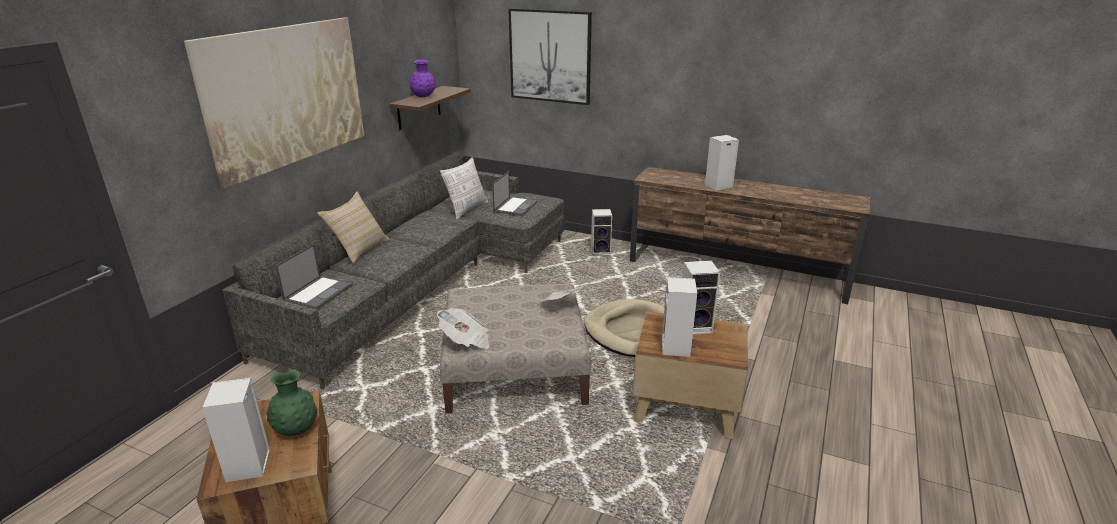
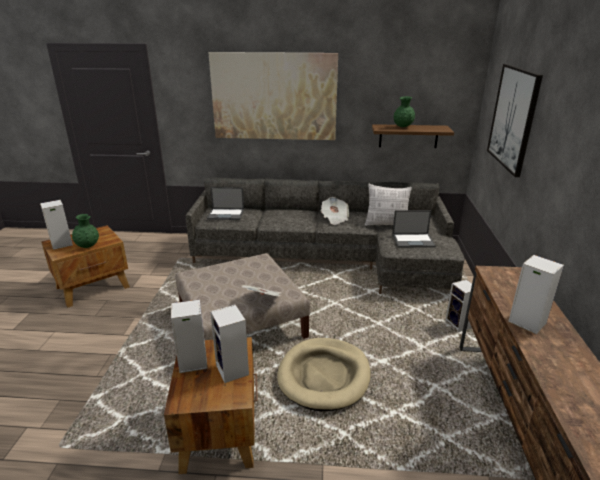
camera: 70 degrees right, 0 degrees up
(359, 249) = (288, 209): beige pillow -> none
(423, 97) = (403, 127): purple vase -> green vase
(466, 341) = (197, 273): newspaper -> newspaper (334, 218)

